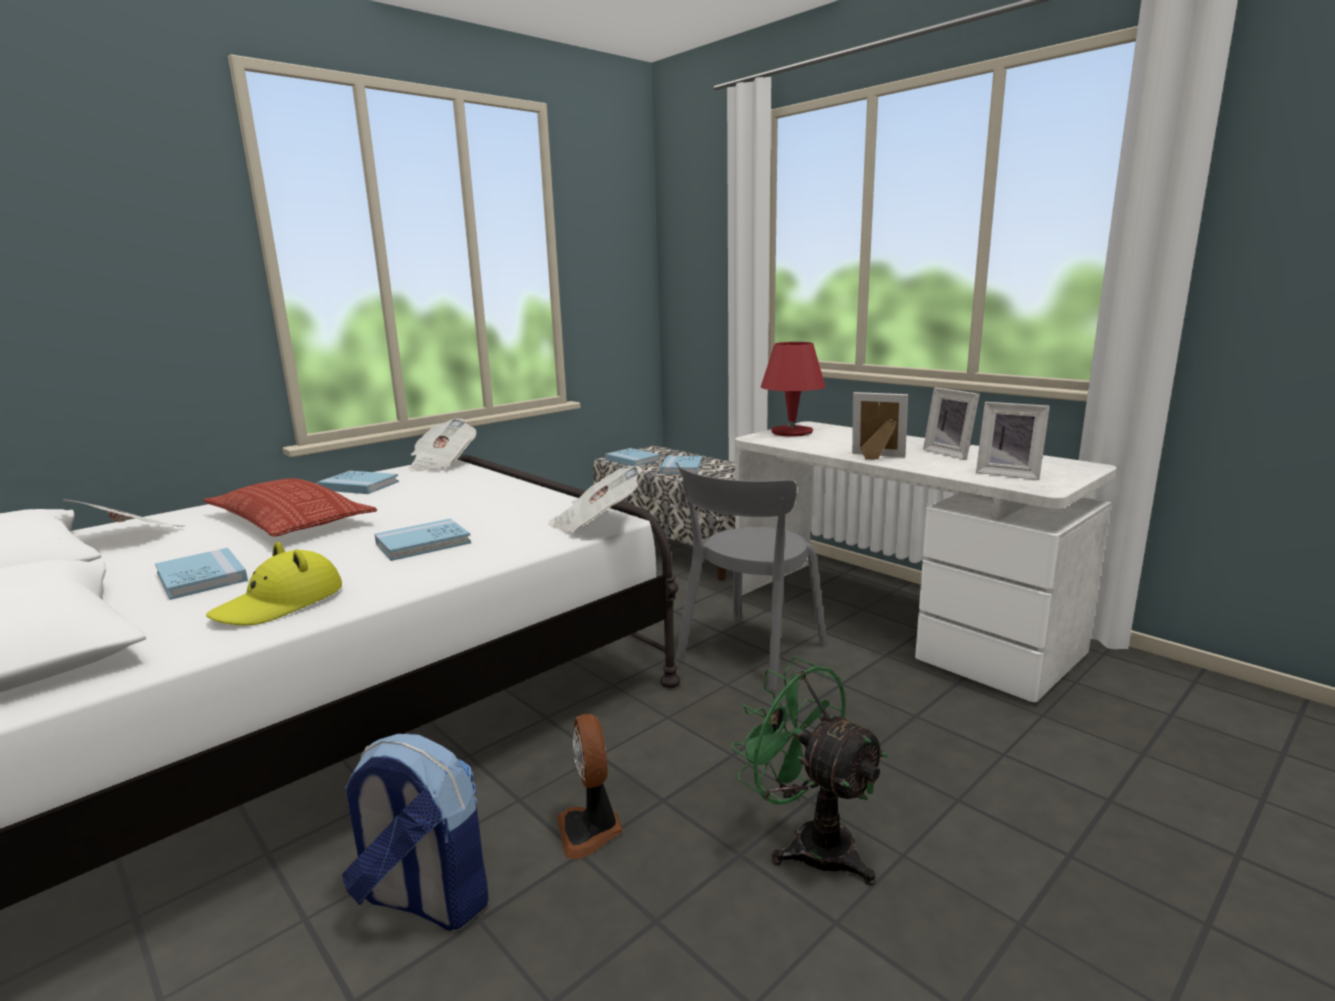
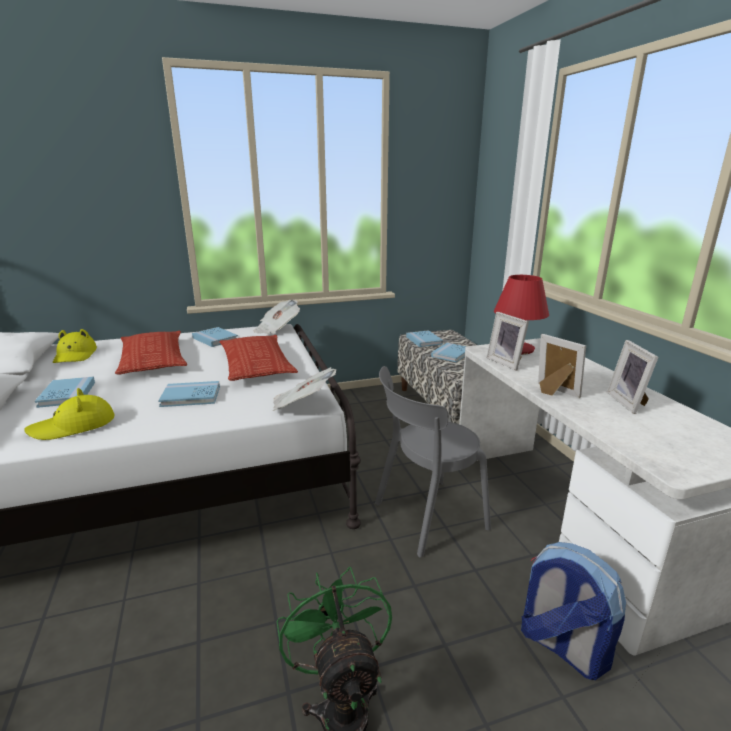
camera: 25 degrees right, 5 degrees up
(130, 537) = (75, 355): newspaper -> yellow hat
(424, 899) = (100, 633): backpack -> backpack (561, 646)
(469, 500) = (256, 364): none -> pillow
(591, 830) = (218, 625): fan -> none
(1009, 473) = (658, 442): picture frame -> picture frame (506, 362)

